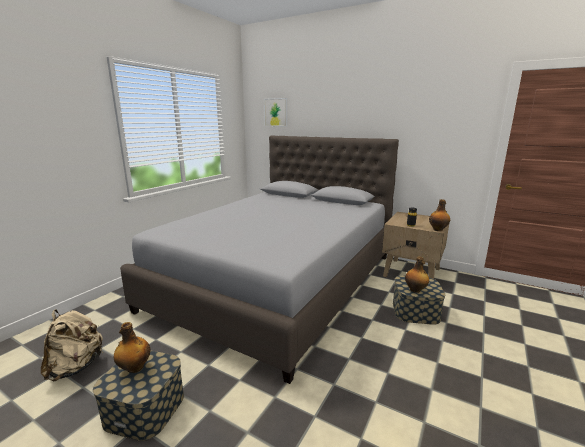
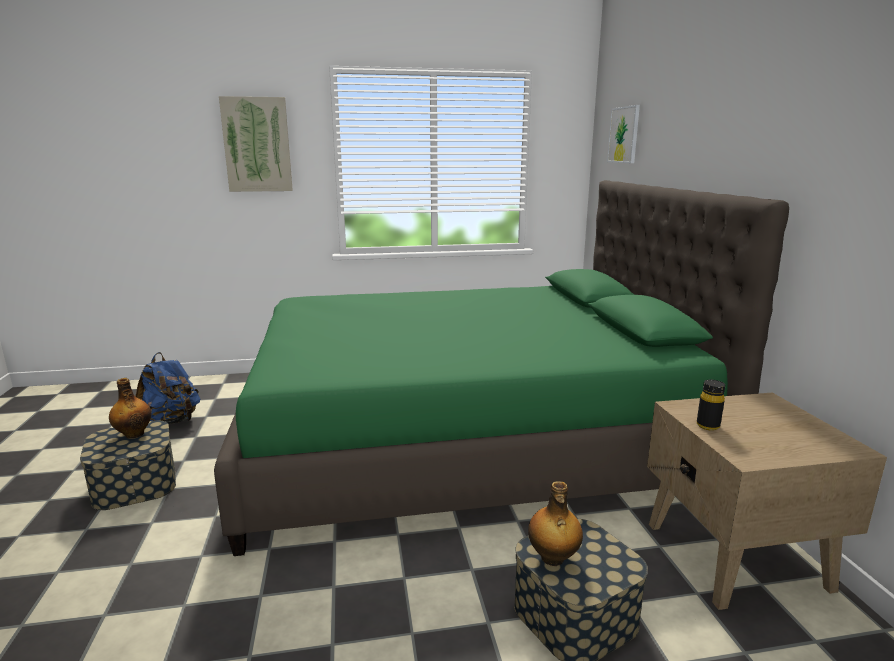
camera: 50 degrees right, 0 degrees up
(56, 116) = (257, 145): none -> picture
(76, 367) = (170, 422): beige backpack -> blue backpack
(280, 281) = (467, 440): grey bed -> green bed
(438, 229) = (750, 460): bottle -> none

